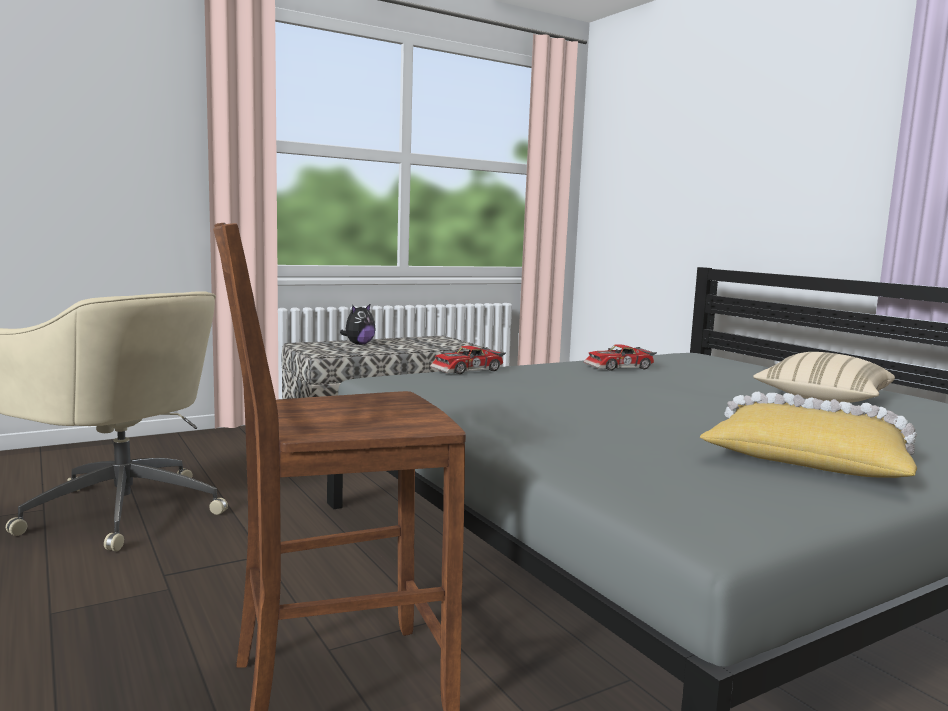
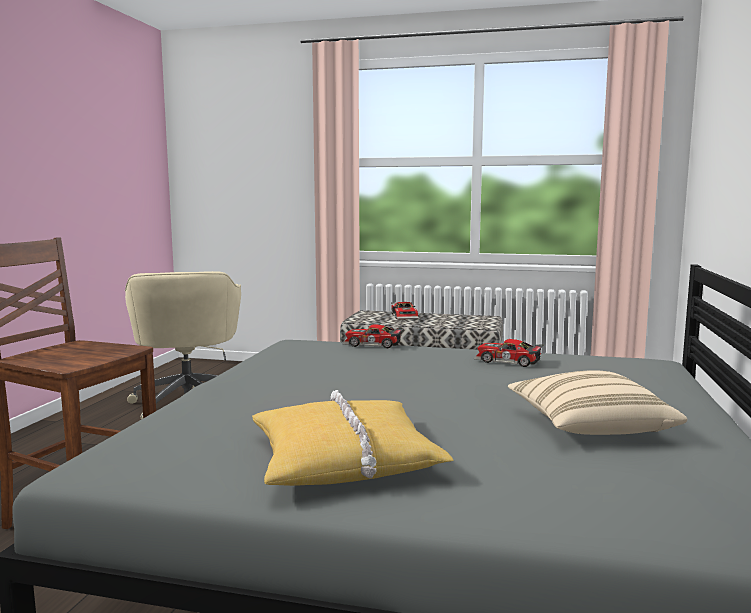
camera: 45 degrees right, 0 degrees up
(359, 344) = (405, 316): plush toy -> toy car

